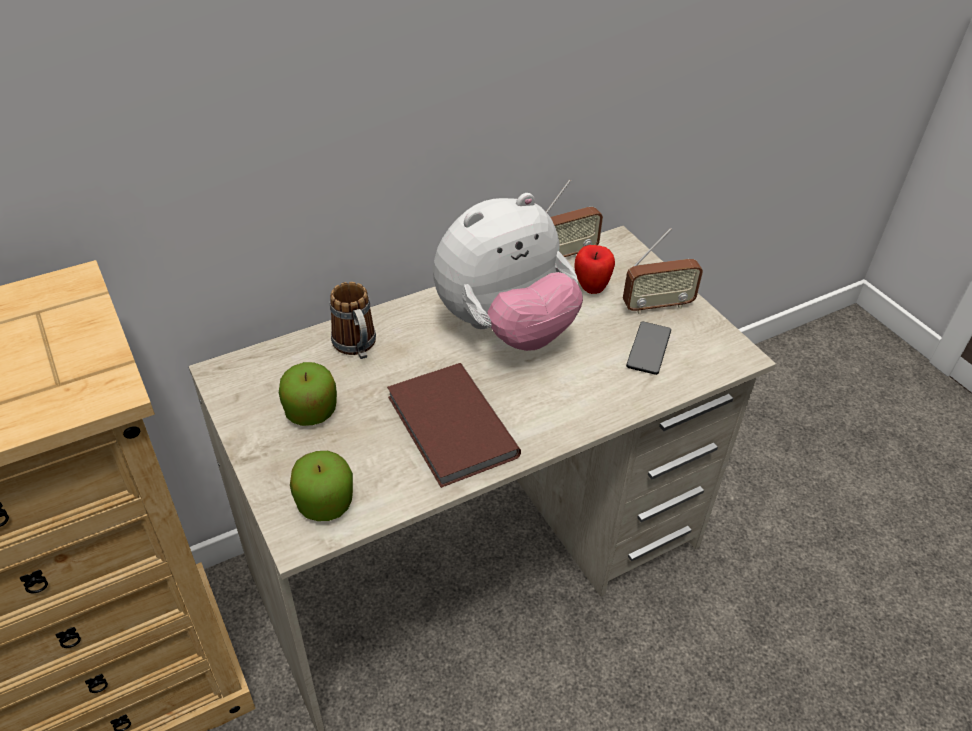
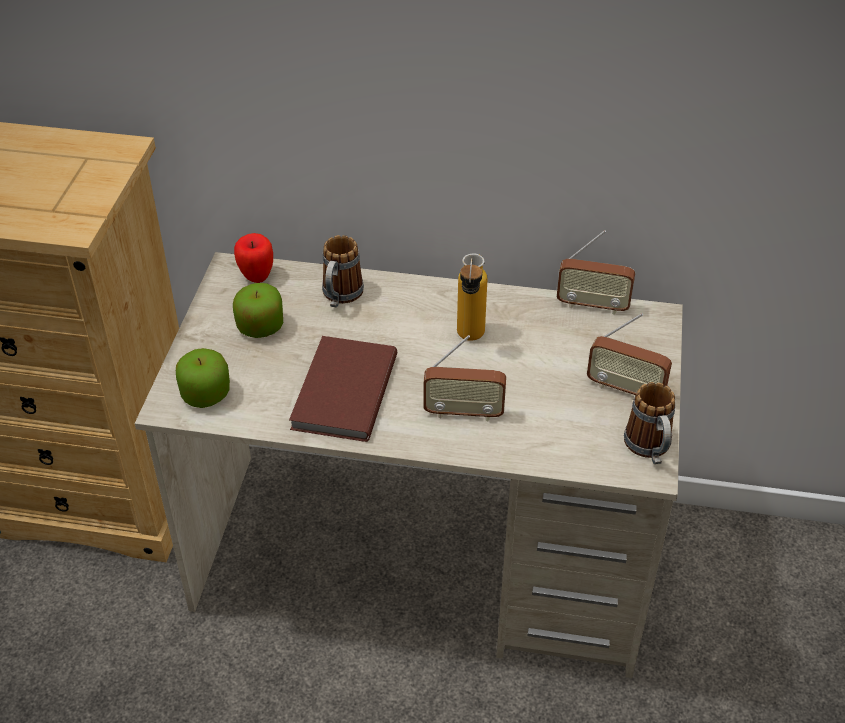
camera: 40 degrees right, 0 degrees up
(505, 328) = (469, 340): plush toy -> bottle
(566, 388) = (463, 412): none -> radio
(591, 289) = (582, 345): apple -> apple (256, 277)
(648, 349) = (572, 420): phone -> none
(723, 341) = (649, 450): none -> mug

